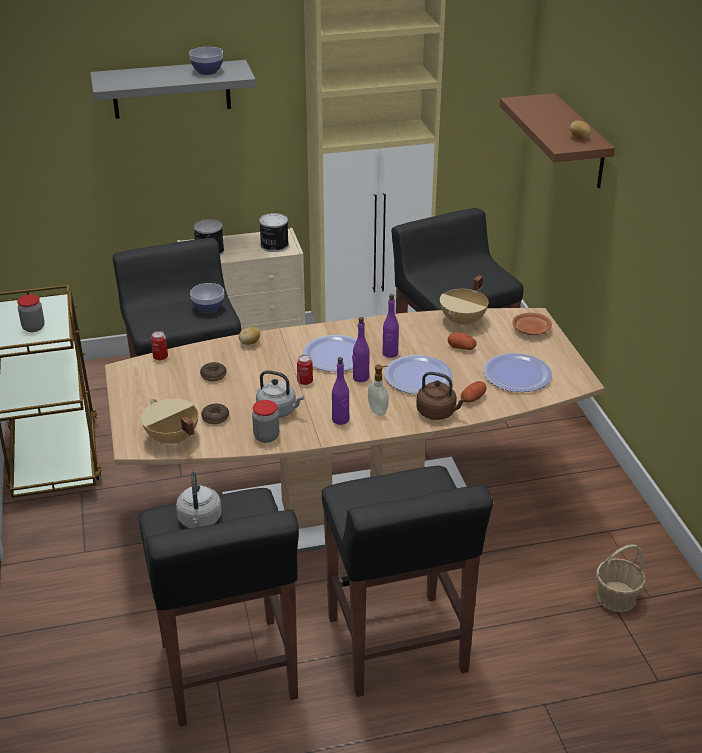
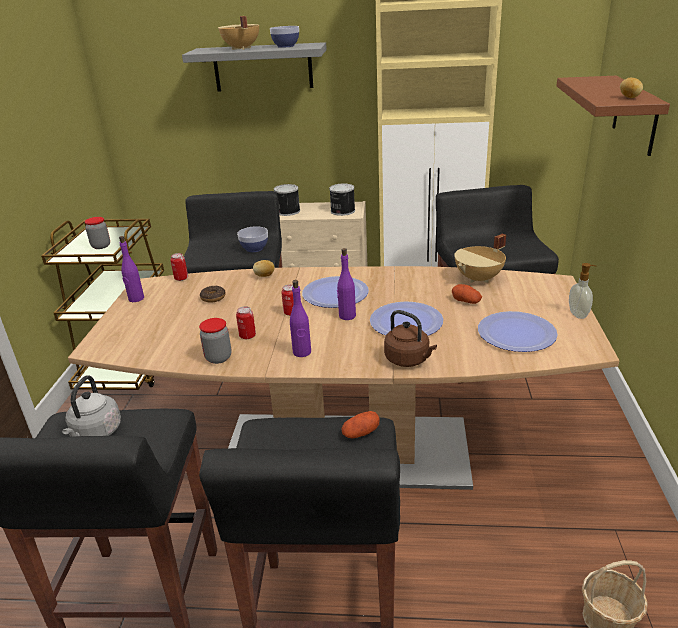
camera: 20 degrees right, 5 degrees down
(171, 439) = (131, 347): beige cooking pot -> beige cooking pot (240, 48)
(215, 417) = (185, 333): donut -> none
(278, 411) = (247, 336): grey kettle -> can
(378, 410) = (346, 349): soap dispenser -> soap dispenser (578, 314)
(390, 353) = (389, 298): purple bottle -> purple bottle (136, 299)
(473, 398) = (455, 351): potato -> potato (361, 433)
(531, 329) = (549, 293): brown plate -> none

